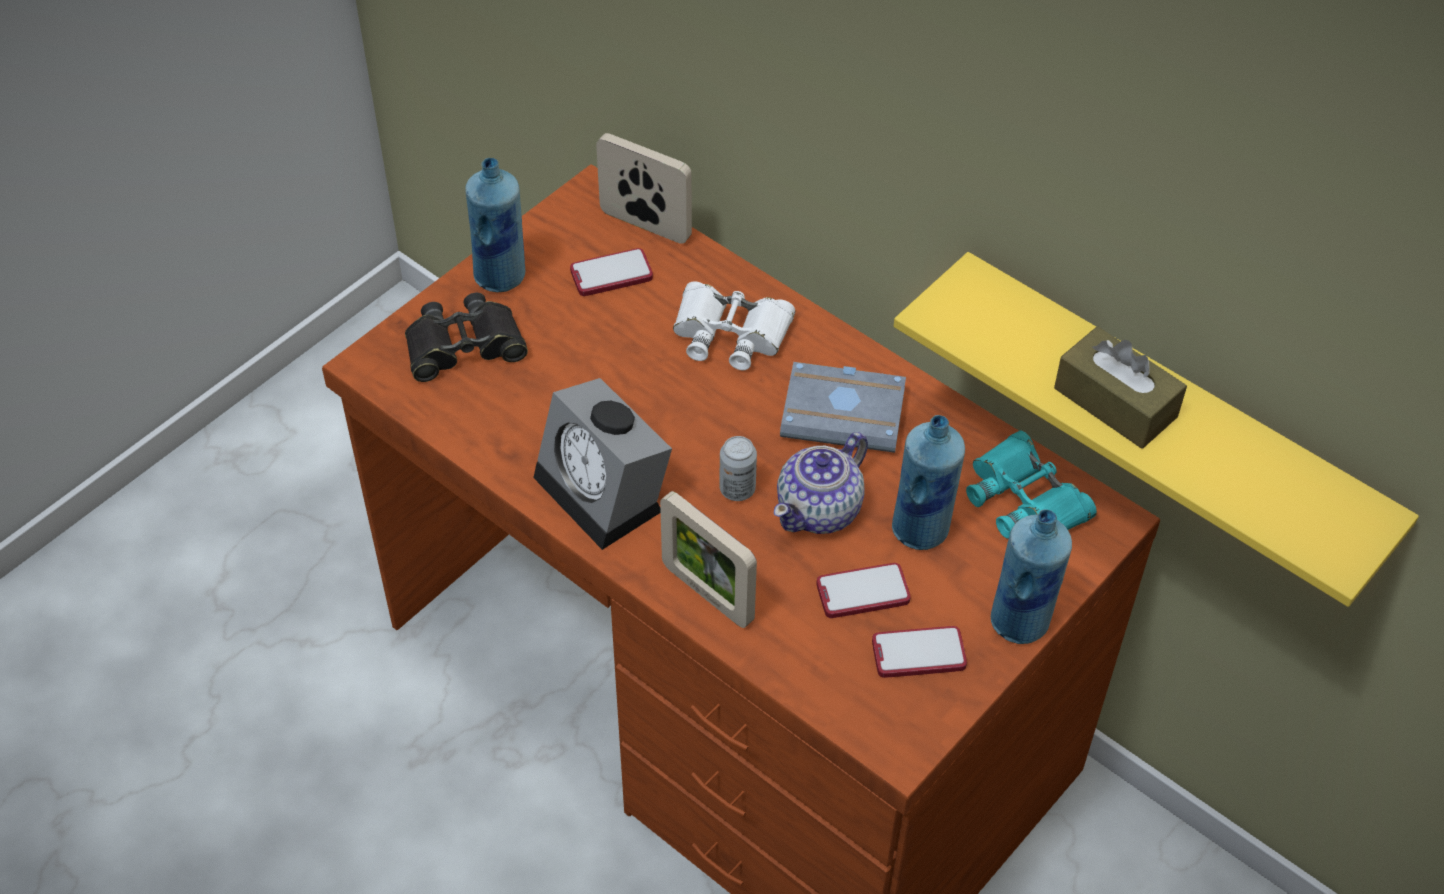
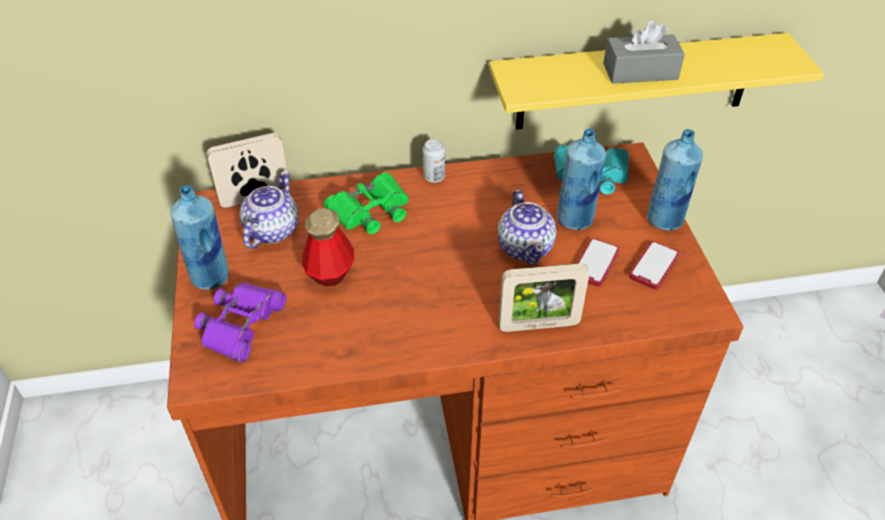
camera: 50 degrees left, 5 degrees down
(464, 346) = (241, 325): black binoculars -> purple binoculars
(602, 365) = (330, 273): none -> bottle
(606, 493) = (423, 326): alarm clock -> none
(611, 274) = (271, 231): phone -> teapot
(730, 333) = (370, 210): white binoculars -> green binoculars
(737, 489) = (479, 270): can -> can (434, 177)
(845, 412) = (472, 201): grey book -> none
(1115, 402) = (640, 71): brown tissue box -> grey tissue box

